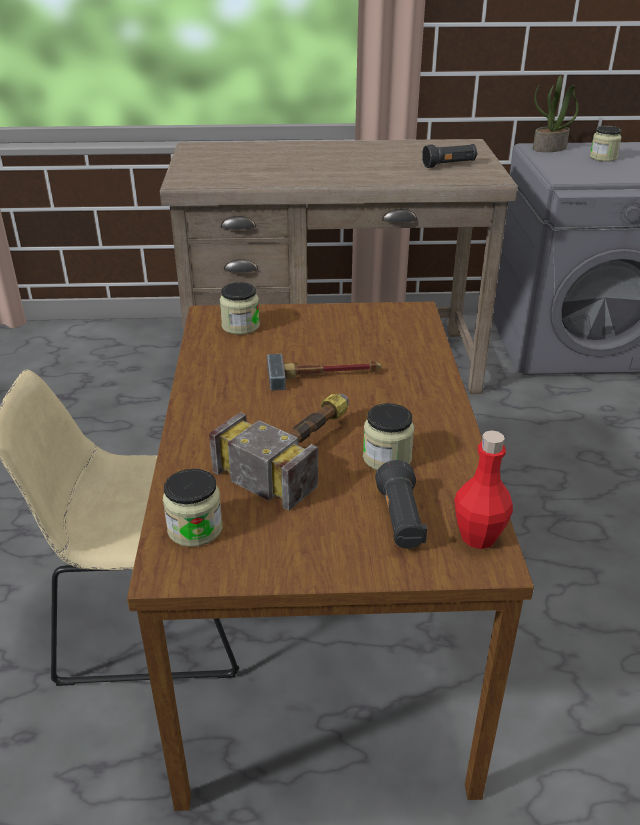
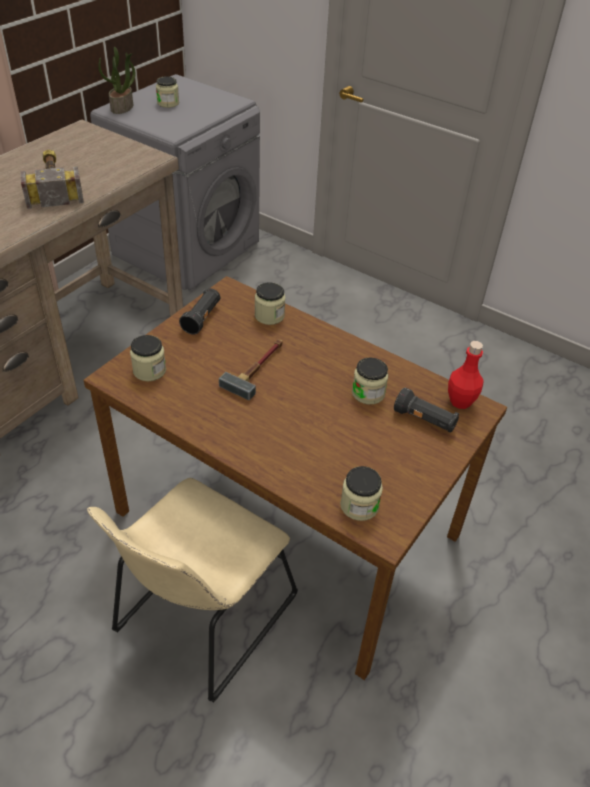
camera: 55 degrees left, 10 degrees up
(300, 451) = (327, 423): hammer -> hammer (53, 184)
(414, 347) = (269, 316): none -> jar
(449, 165) = (105, 157): black flashlight -> black flashlight (202, 318)

